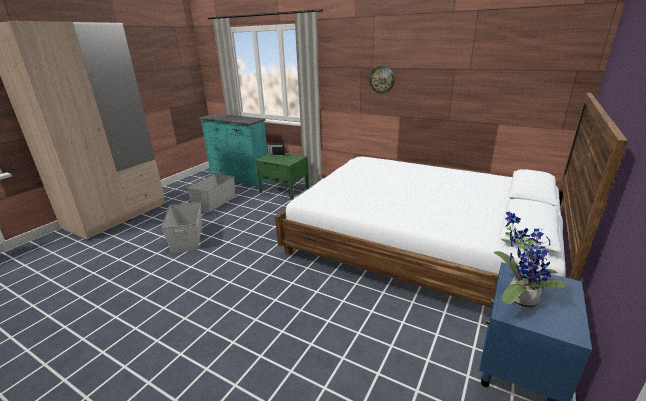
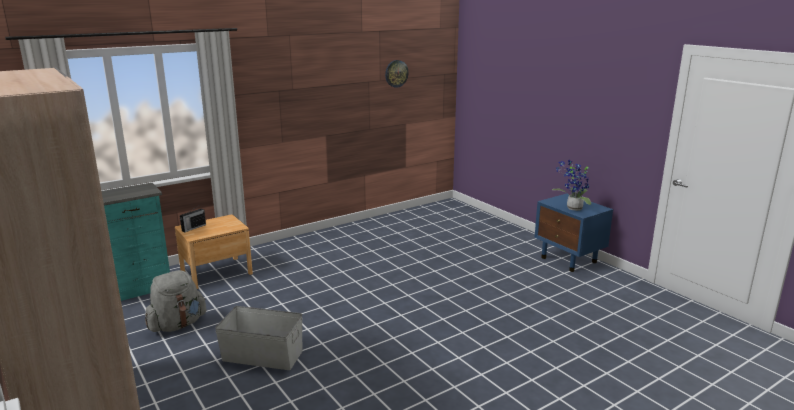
camera: 65 degrees left, 5 degrees down
(215, 203) = (177, 325): grey storage box -> grey backpack
(284, 190) = (216, 272): green nightstand -> brown nightstand
(382, 79) = (305, 100): wall clock -> wall clock (396, 73)
(421, 245) = (424, 242): bed -> none

